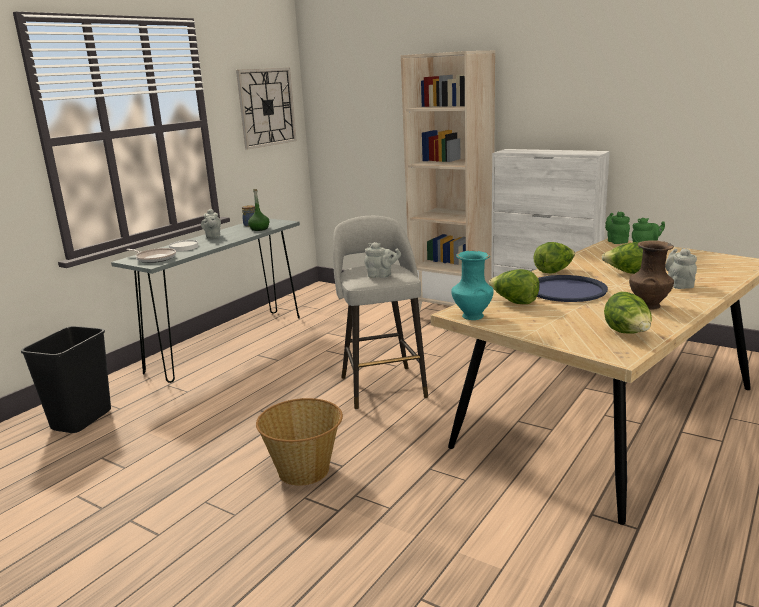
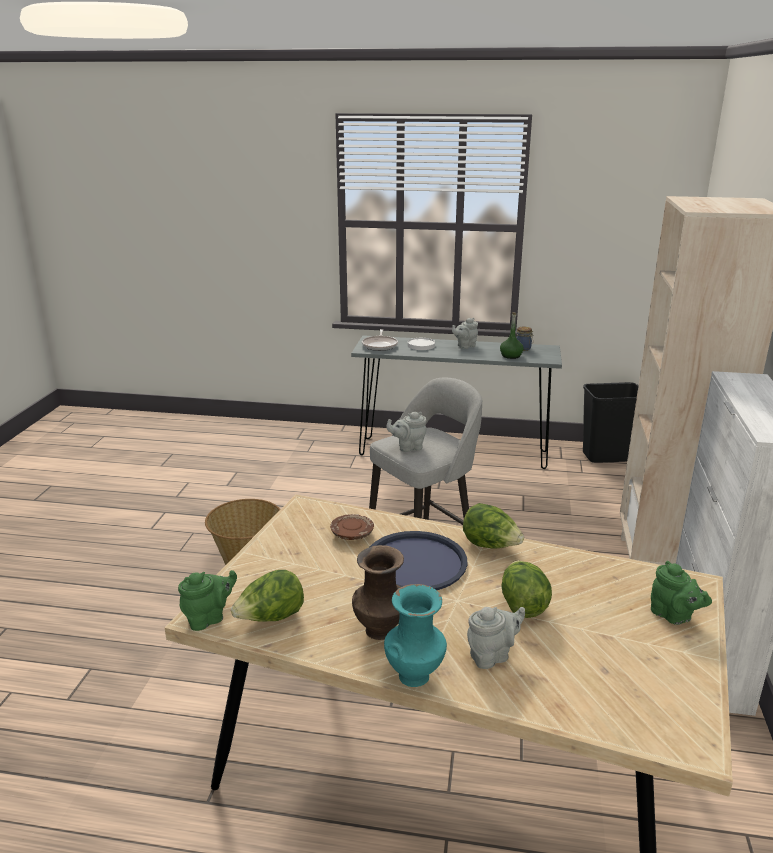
camera: 65 degrees right, 5 degrees up
(81, 420) = (283, 444): black trash can -> black trash can (606, 456)
(266, 107) = (626, 221): wall clock -> none
(381, 276) = (408, 447): grey teapot -> grey teapot turned 90 degrees clockwise
(472, 316) = (297, 515): turquoise vase -> turquoise vase (415, 675)
(514, 302) = (352, 534): lettuce -> brown plate
(616, 241) = (700, 585): green teapot -> green teapot (209, 618)

